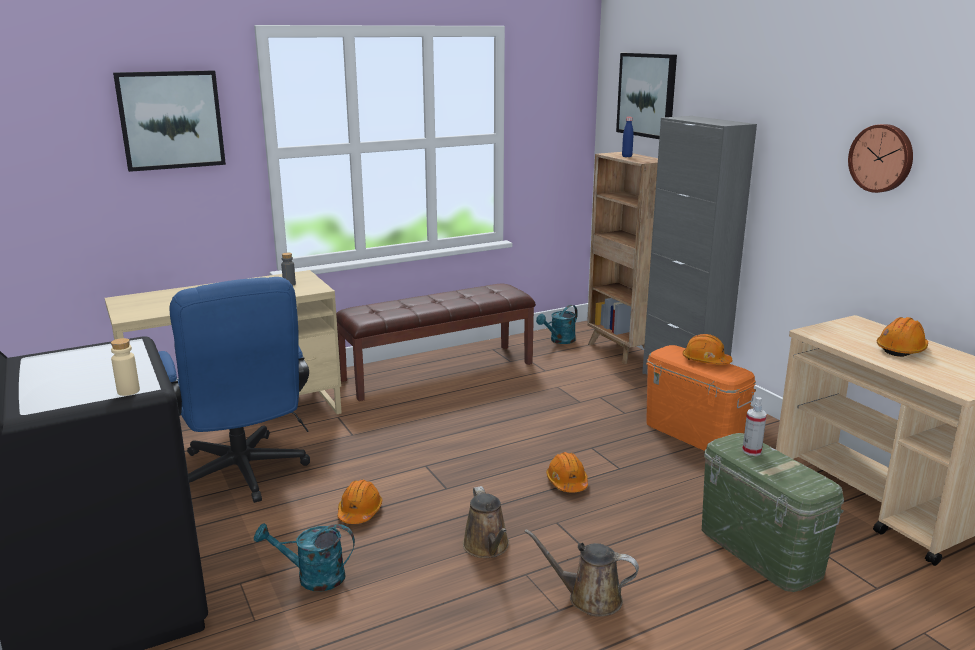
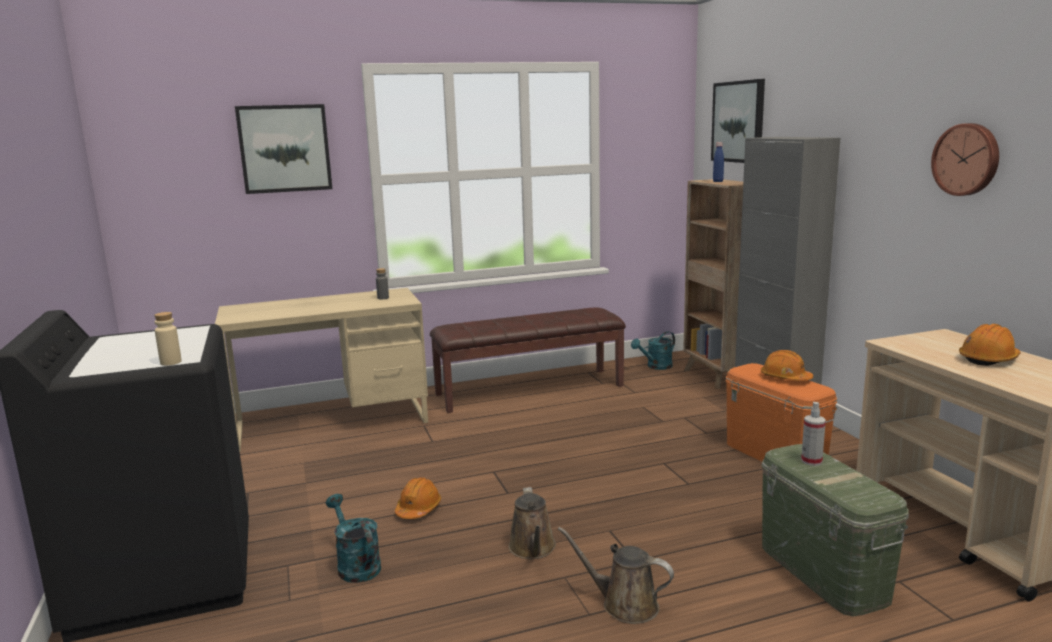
camera: 10 degrees right, 5 degrees down
(244, 476) = (322, 472): blue office chair -> none
(312, 577) = (355, 565): turquoise watering can -> turquoise watering can turned 45 degrees clockwise
(567, 482) = (630, 493): orange hard hat -> none

